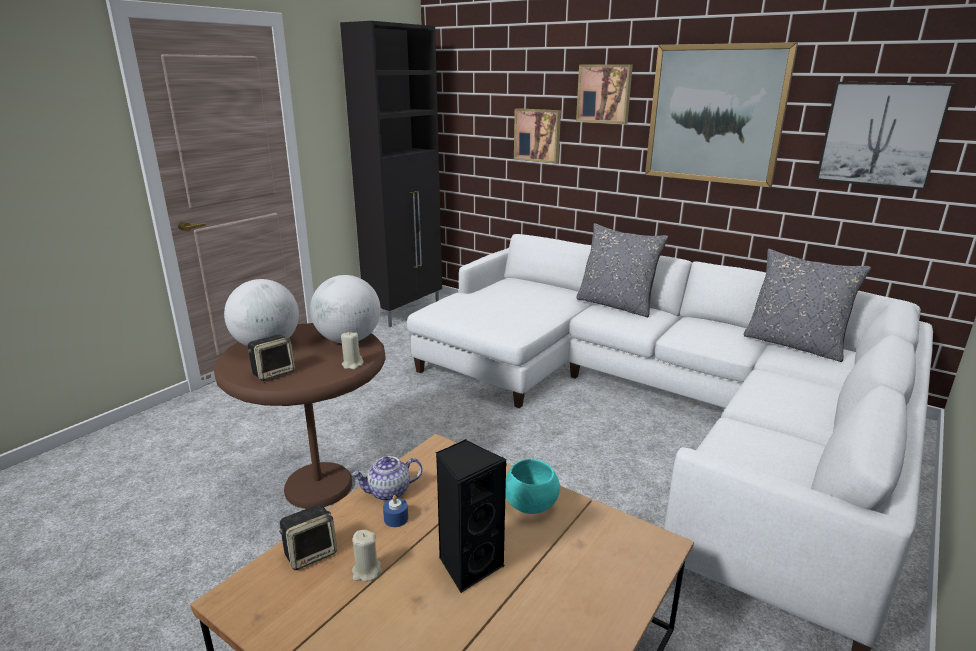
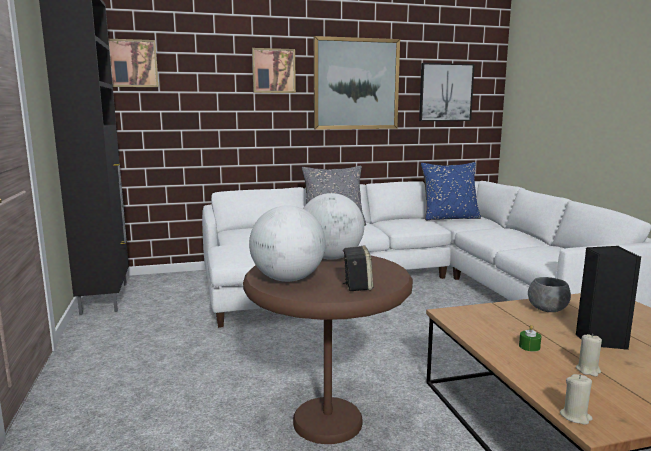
camera: 50 degrees left, 10 degrees down
(311, 553) = (551, 383): speaker -> none
(352, 364) = (382, 264): beige candle -> beige candle (575, 417)
(388, 492) = (492, 341): teapot -> none
(396, 518) = (529, 346): blue candle -> green candle
(530, 505) = (547, 310): turquoise bowl -> grey bowl
(538, 135) = (215, 106): picture -> picture (133, 63)
(794, 345) = (450, 218): grey pillow -> blue pillow

